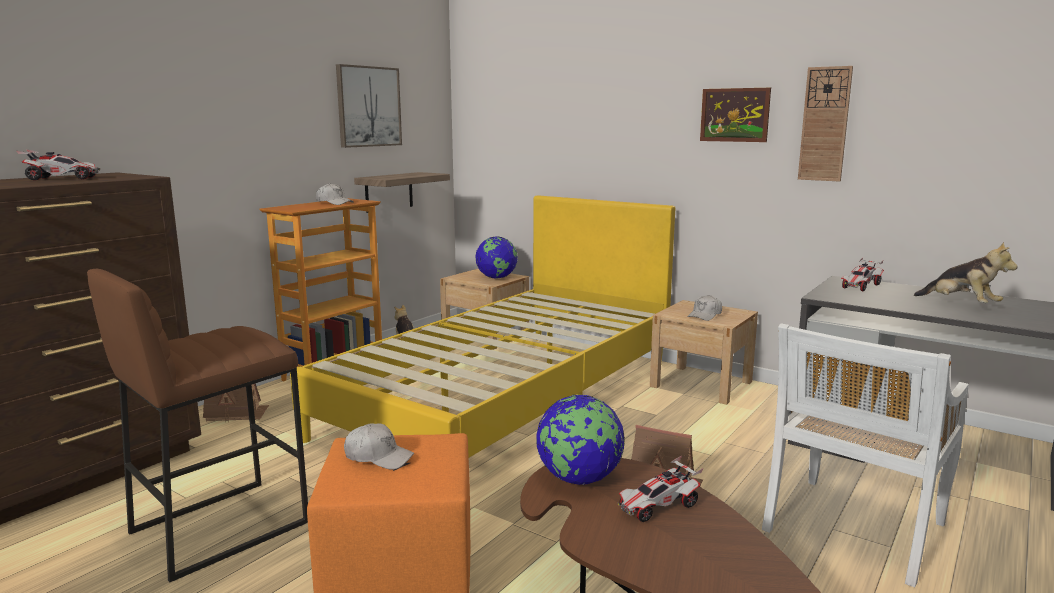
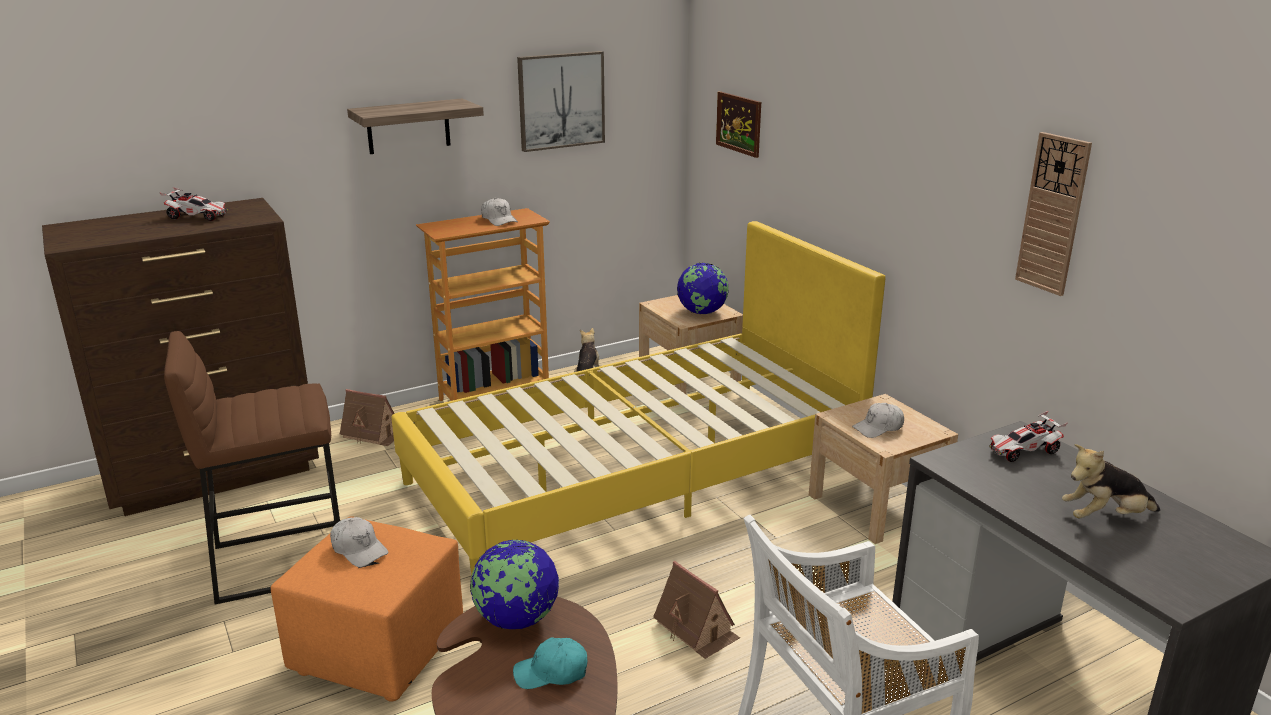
camera: 25 degrees right, 10 degrees up
(389, 192) = (586, 197): shelf -> shelf (408, 126)
(658, 507) = (551, 673): toy car -> turquoise cap
(734, 115) = (957, 174): picture -> picture (739, 123)
(961, 304) = (1105, 517): plush toy -> plush toy turned 90 degrees clockwise

